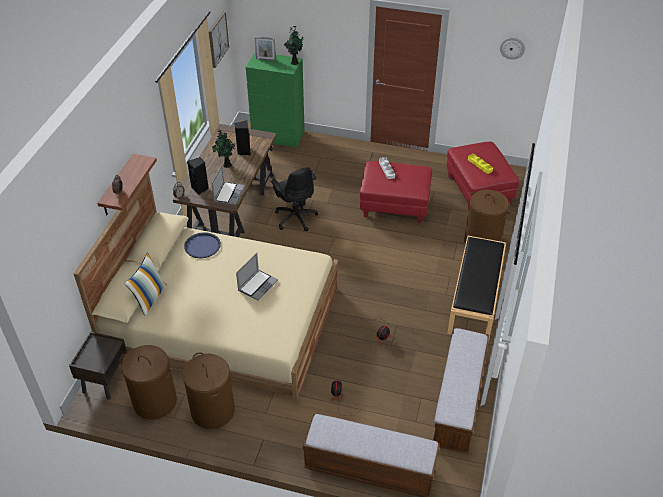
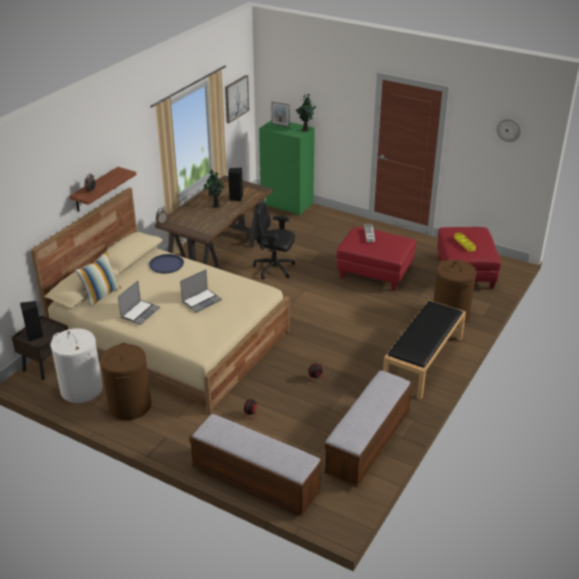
camera: 15 degrees right, 10 degrees down
(154, 402) = (81, 389): brown laundry basket -> white laundry basket
(200, 189) = (183, 220): black speaker -> black speaker (35, 336)
(228, 194) = (207, 227): laptop -> laptop (140, 312)
(295, 217) = (275, 269): black office chair -> black office chair turned 120 degrees clockwise

